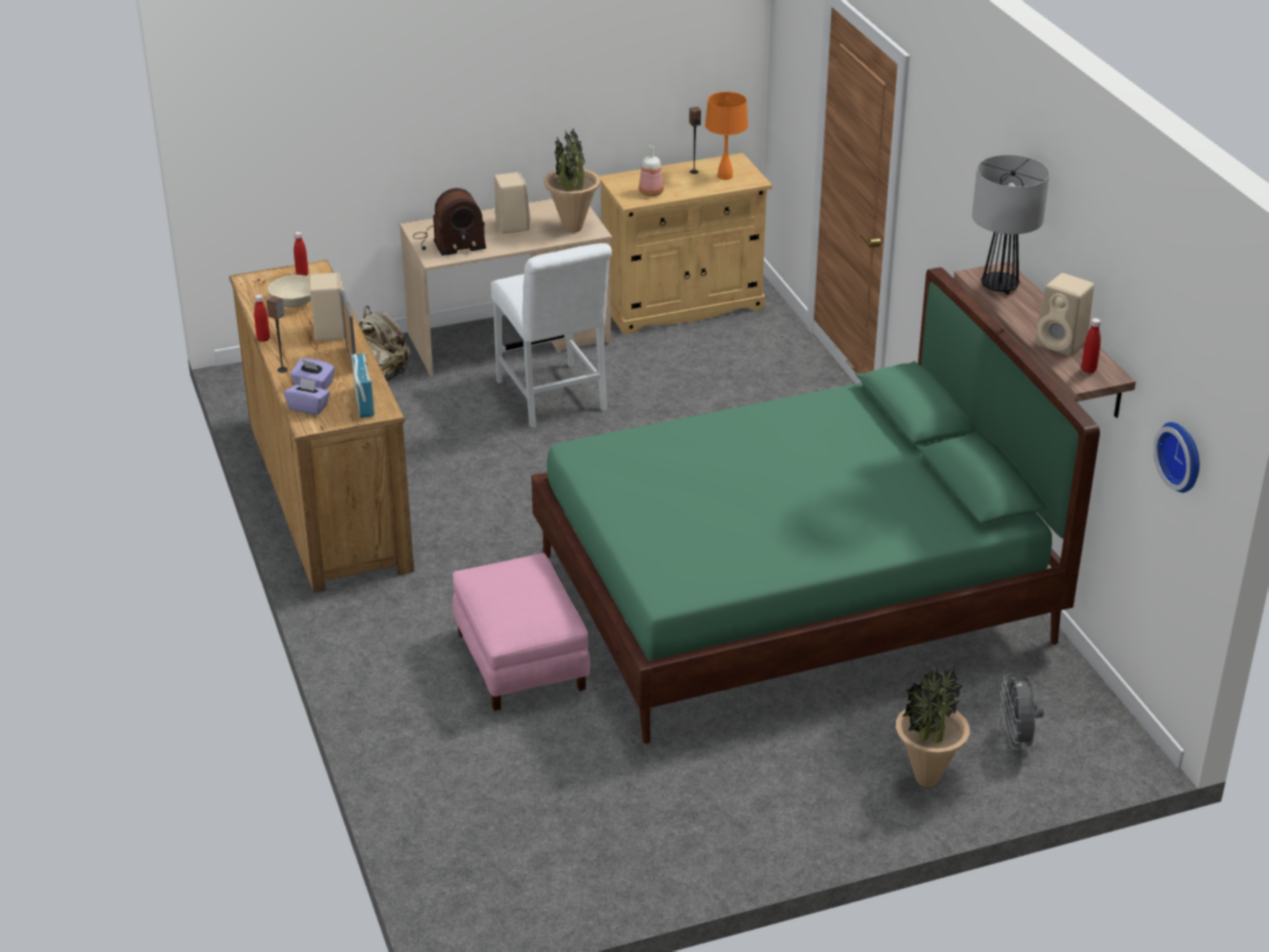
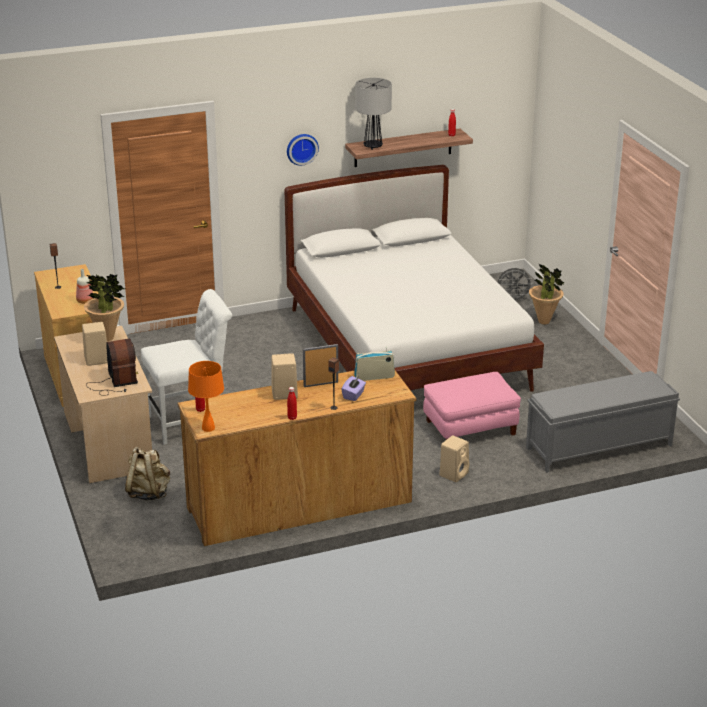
camera: 90 degrees left, 5 degrees down
(295, 302) = (241, 409): beige bowl -> none
(308, 407) = (380, 395): purple tissue box -> none
(443, 810) = (598, 447): none -> grey bench
(725, 176) = (68, 277): orange table lamp -> orange table lamp (208, 428)
(793, 599) = (408, 348): green bed -> white bed
(1063, 344) = (428, 138): beige speaker -> beige speaker (454, 474)
(1182, 456) = (499, 135): wall clock -> wall clock (301, 148)

